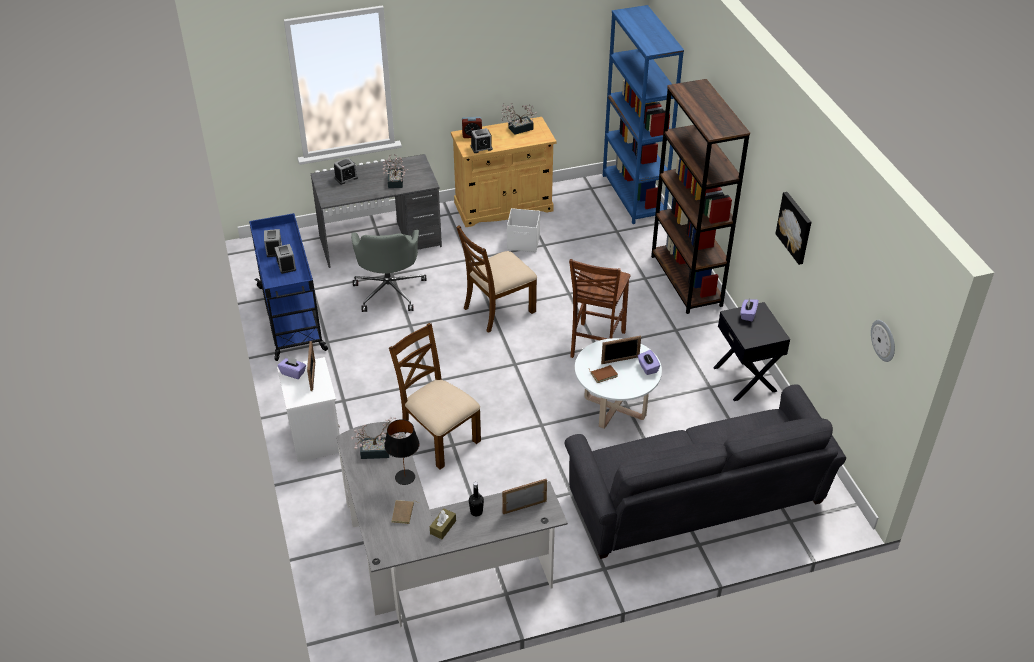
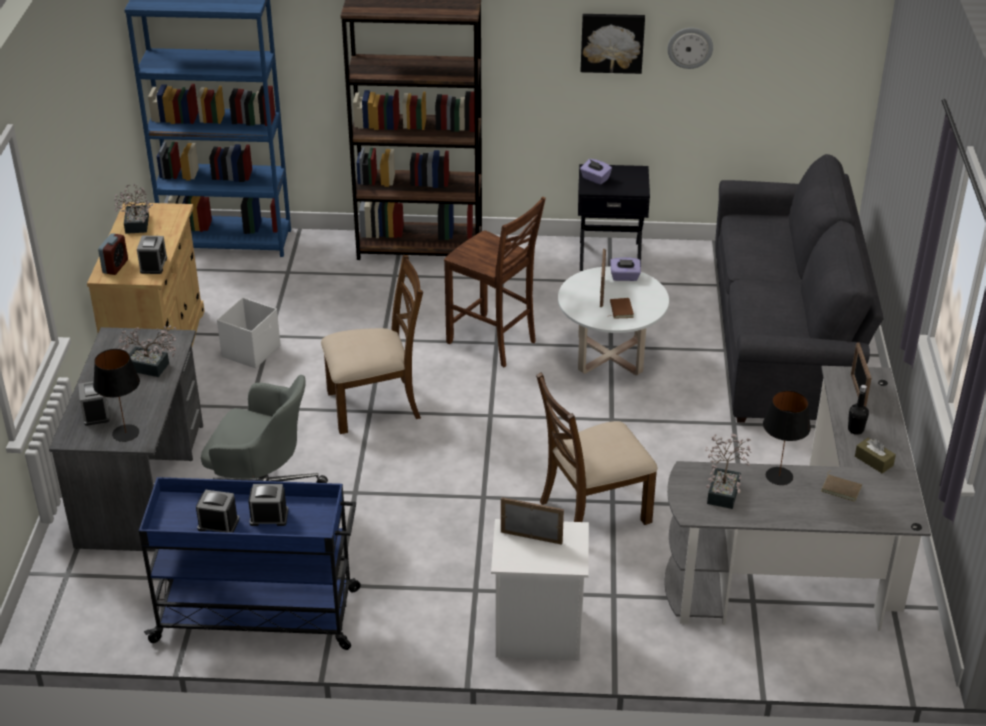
camera: 70 degrees left, 5 degrees down
(293, 373) = (514, 556): purple tissue box -> none
(333, 193) = (126, 433): none -> black table lamp
(498, 309) = (375, 405): brown chair -> brown chair turned 90 degrees counterclockwise
(884, 340) = (817, 46): wall clock -> wall clock (690, 47)

